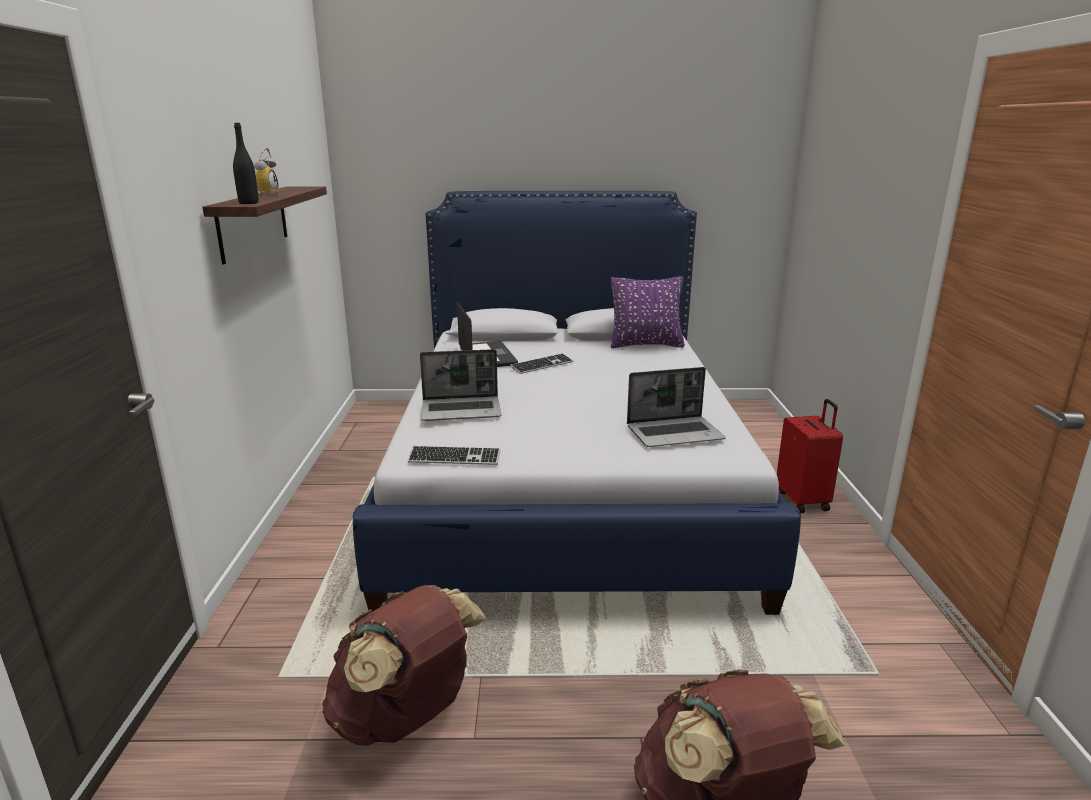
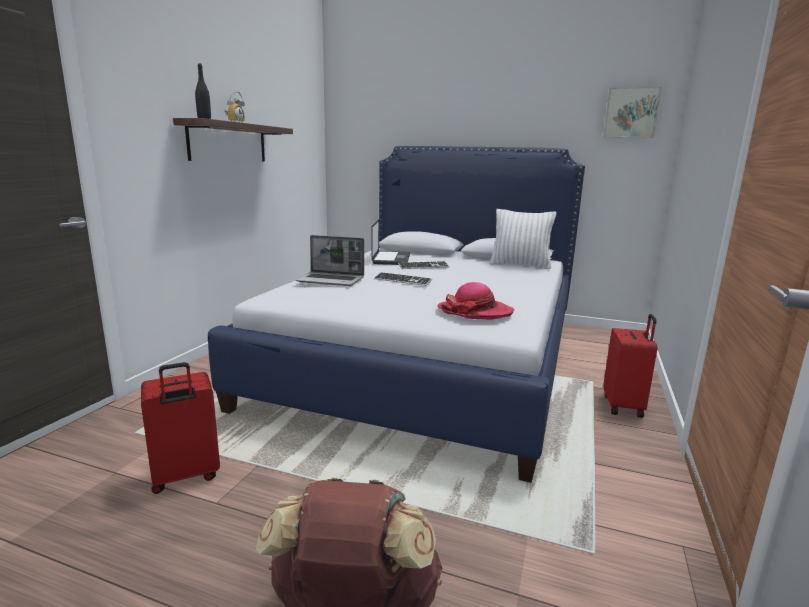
camera: 20 degrees right, 5 degrees down
(406, 717) = (185, 476): brown backpack -> red suitcase
(454, 458) = (292, 302): keyboard -> keyboard (402, 280)
(645, 345) = (520, 265): purple pillow -> white pillow
(675, 433) = (475, 312): laptop -> hat
(743, 146) = (631, 113): none -> picture

